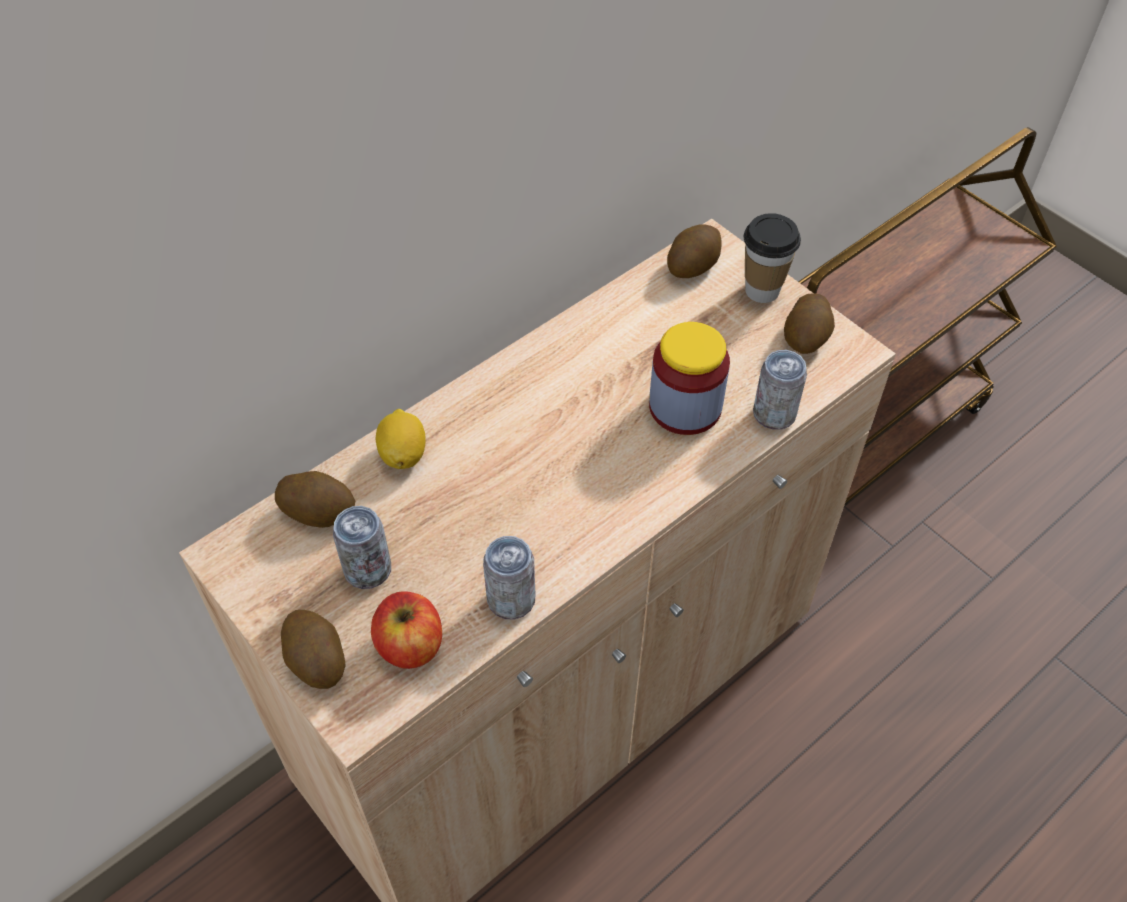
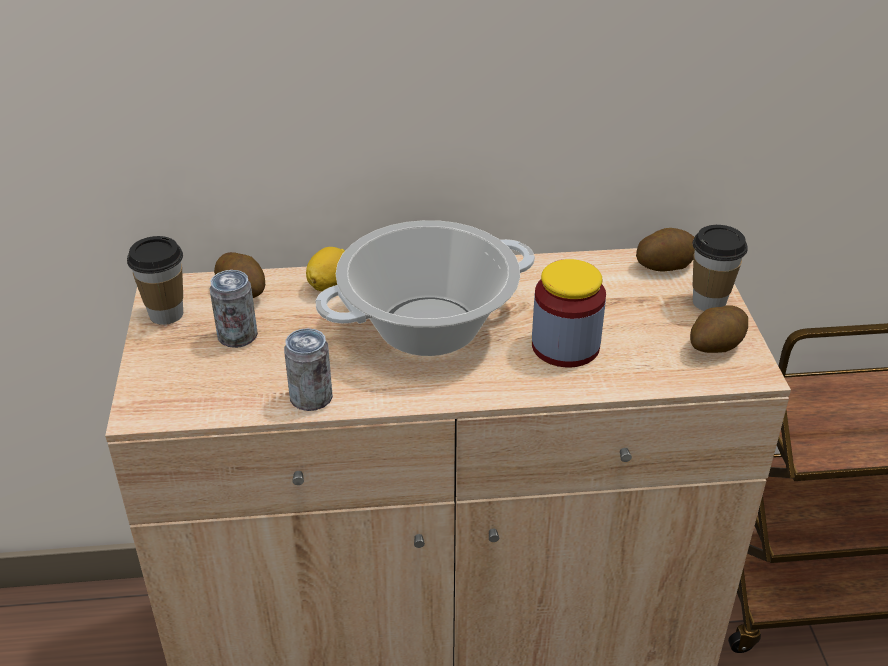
camera: 35 degrees right, 15 degrees down
(262, 585) = (166, 314): none -> cup
(316, 660) = (152, 368): potato -> none
(410, 645) = (217, 390): apple -> none
(546, 452) = (429, 327): none -> cooking pot
(774, 414) = (635, 382): can -> none

